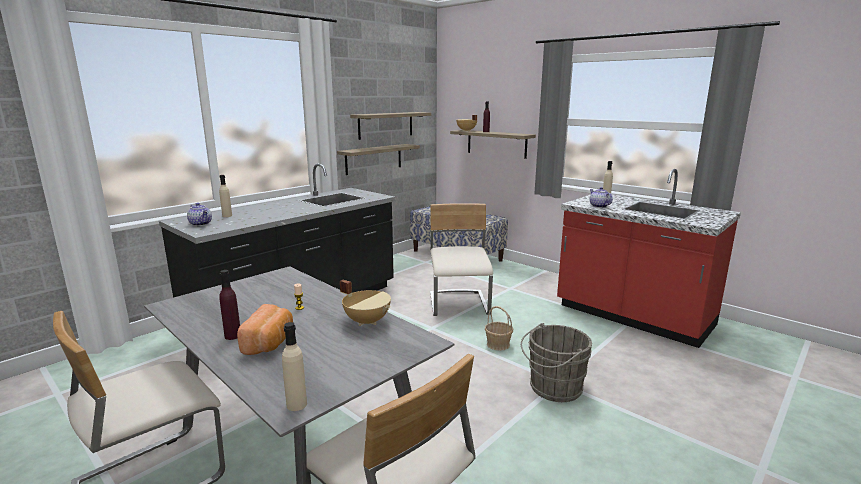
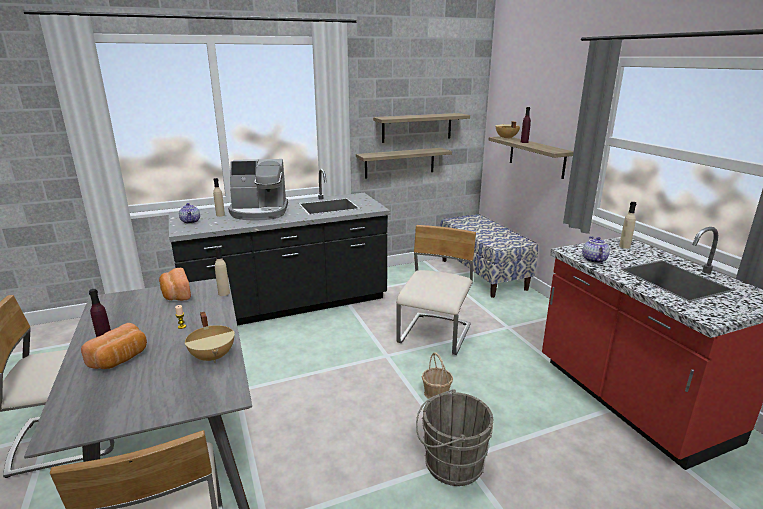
camera: 25 degrees right, 5 degrees up
(253, 287) = (175, 295): none -> bread
(268, 210) = (259, 212): none -> coffee machine
(296, 404) = (65, 430): beige bottle -> beige bottle (224, 293)

